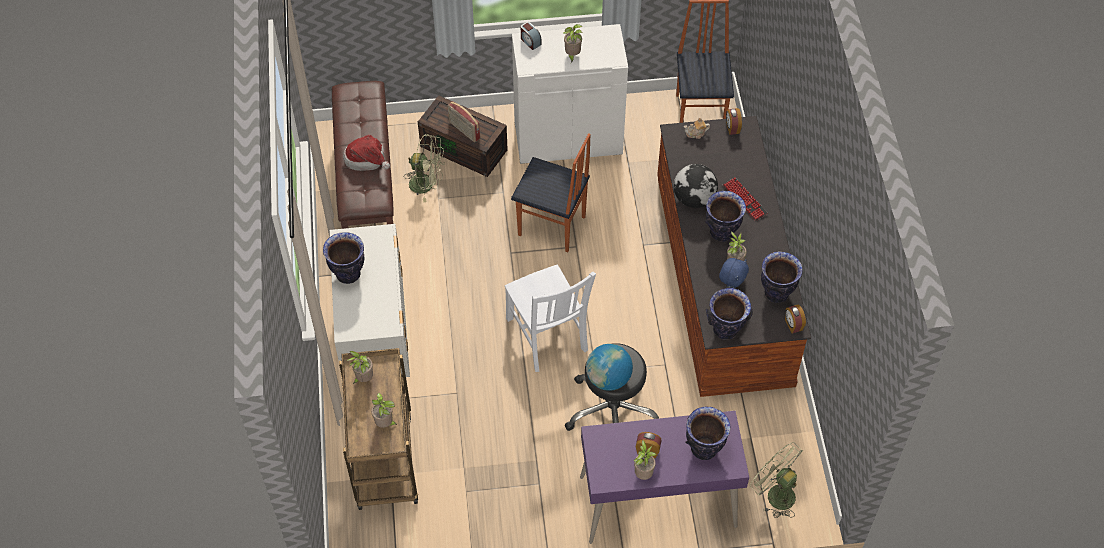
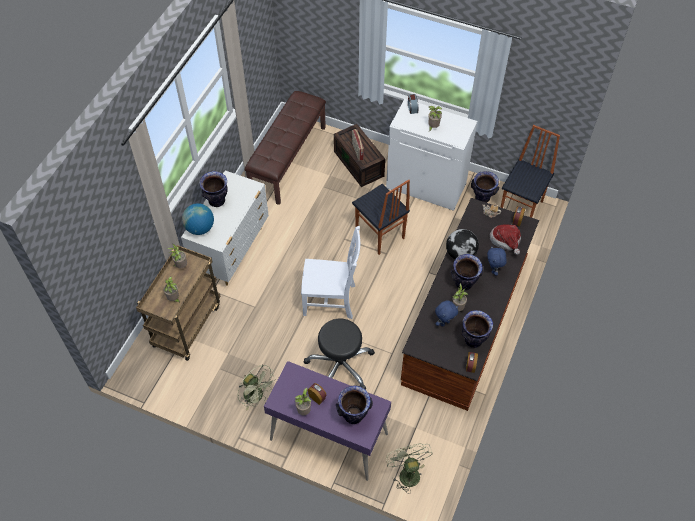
camera: 30 degrees right, 0 degrees up
(367, 160) = (282, 142): hat -> hat (506, 242)
(427, 184) = (322, 175): green fan -> green fan (257, 396)
(548, 337) = (331, 300): white chair -> white chair turned 90 degrees counterclockwise
(608, 379) = (330, 341): globe -> globe (200, 228)
(725, 330) = (423, 347): vase -> vase (482, 198)
(744, 200) = (493, 270): keyboard -> blue plush toy

